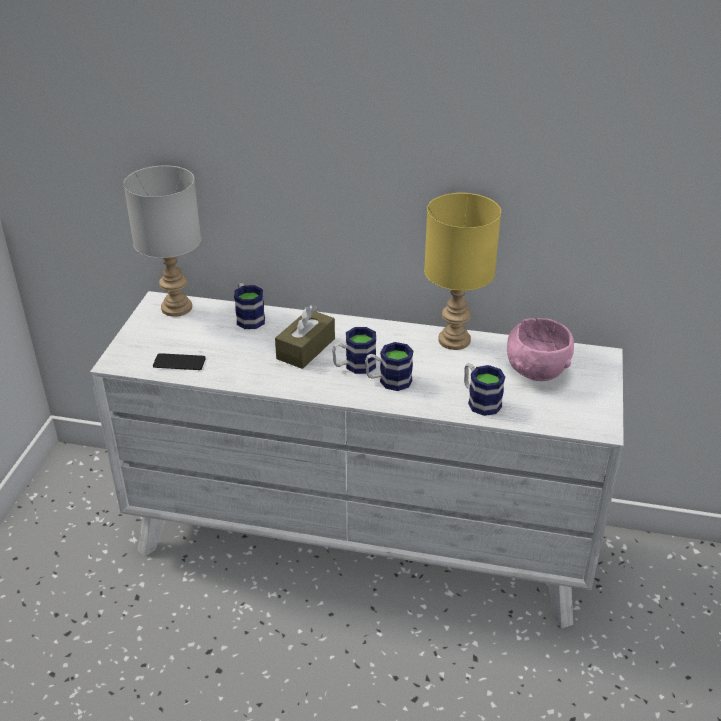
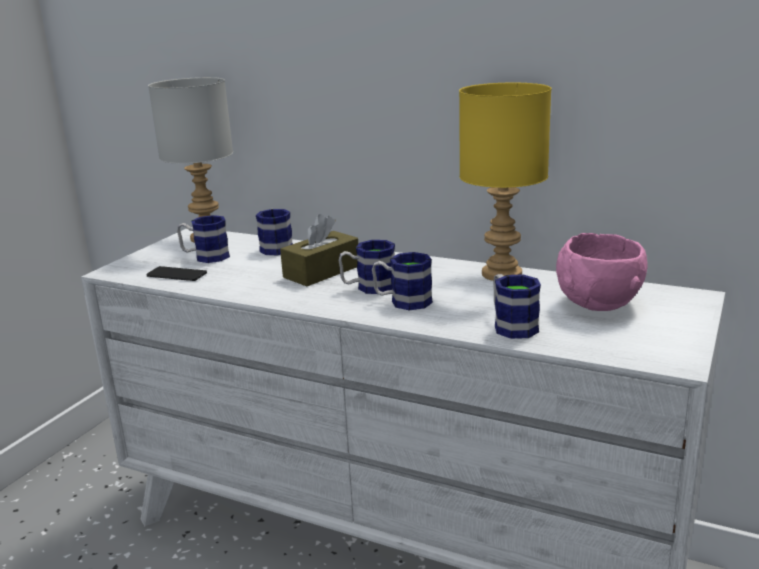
camera: 15 degrees right, 15 degrees down
(191, 336) = (205, 257): none -> mug

